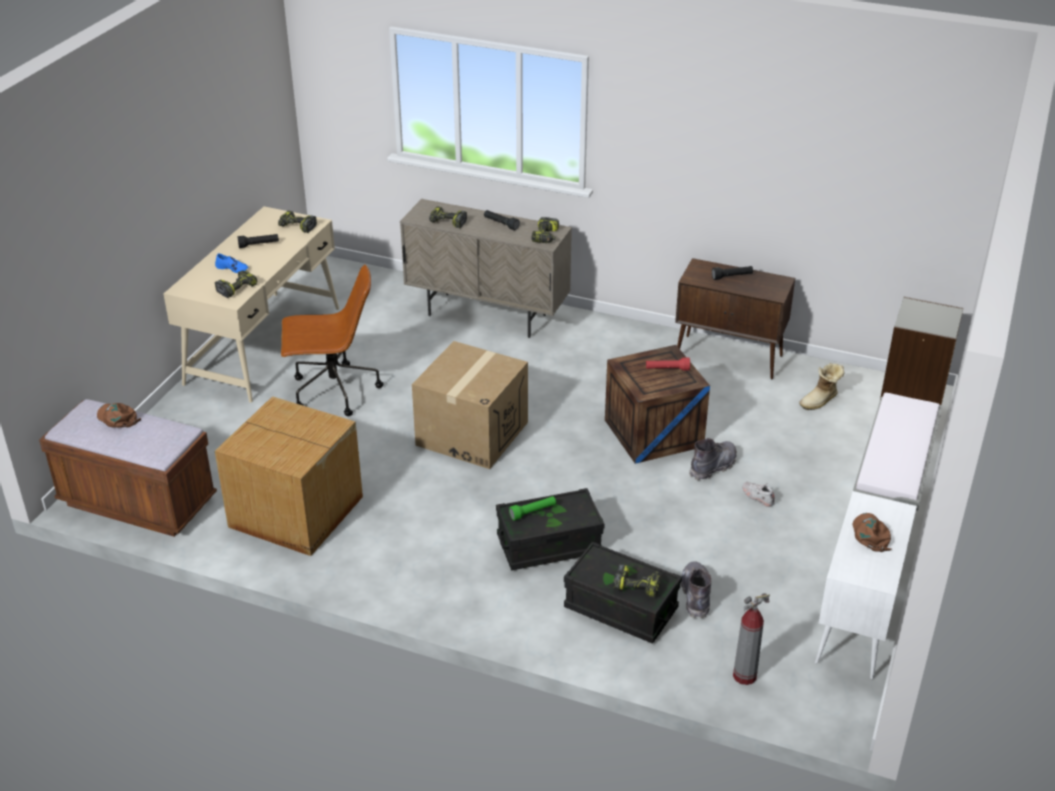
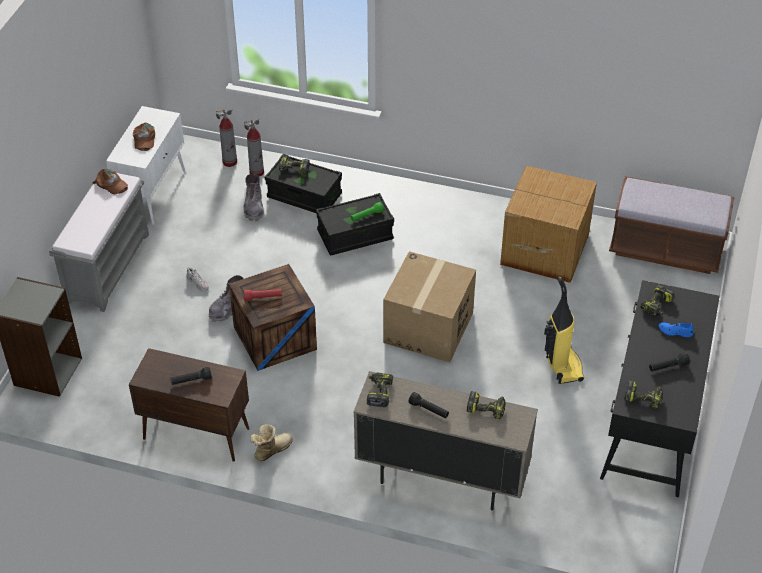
camera: 175 degrees right, 10 degrees up
(117, 418) = (686, 210): brown cap -> brown cap (111, 184)
(264, 345) = (652, 419): beige desk -> black desk
(333, 391) = (562, 365): brown office chair -> vacuum cleaner
(698, 654) = (257, 172): none -> fire extinguisher
(820, 401) = (121, 383): boot -> boot (271, 449)

